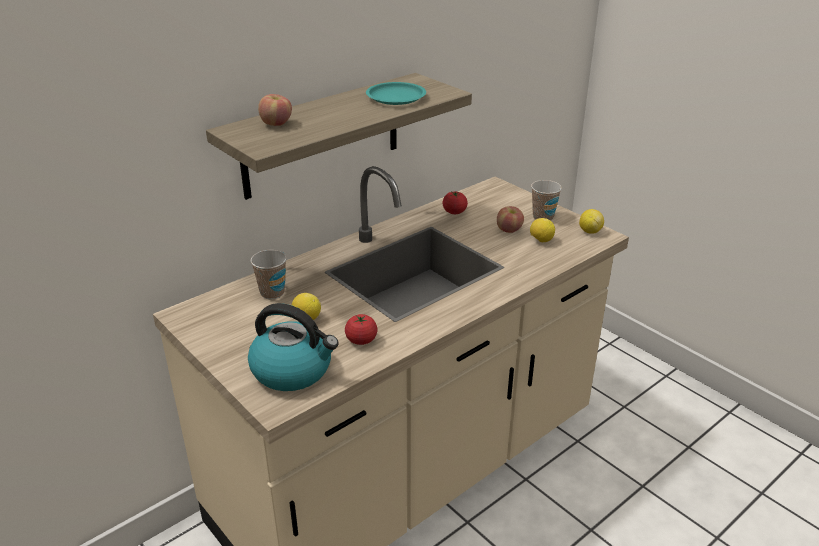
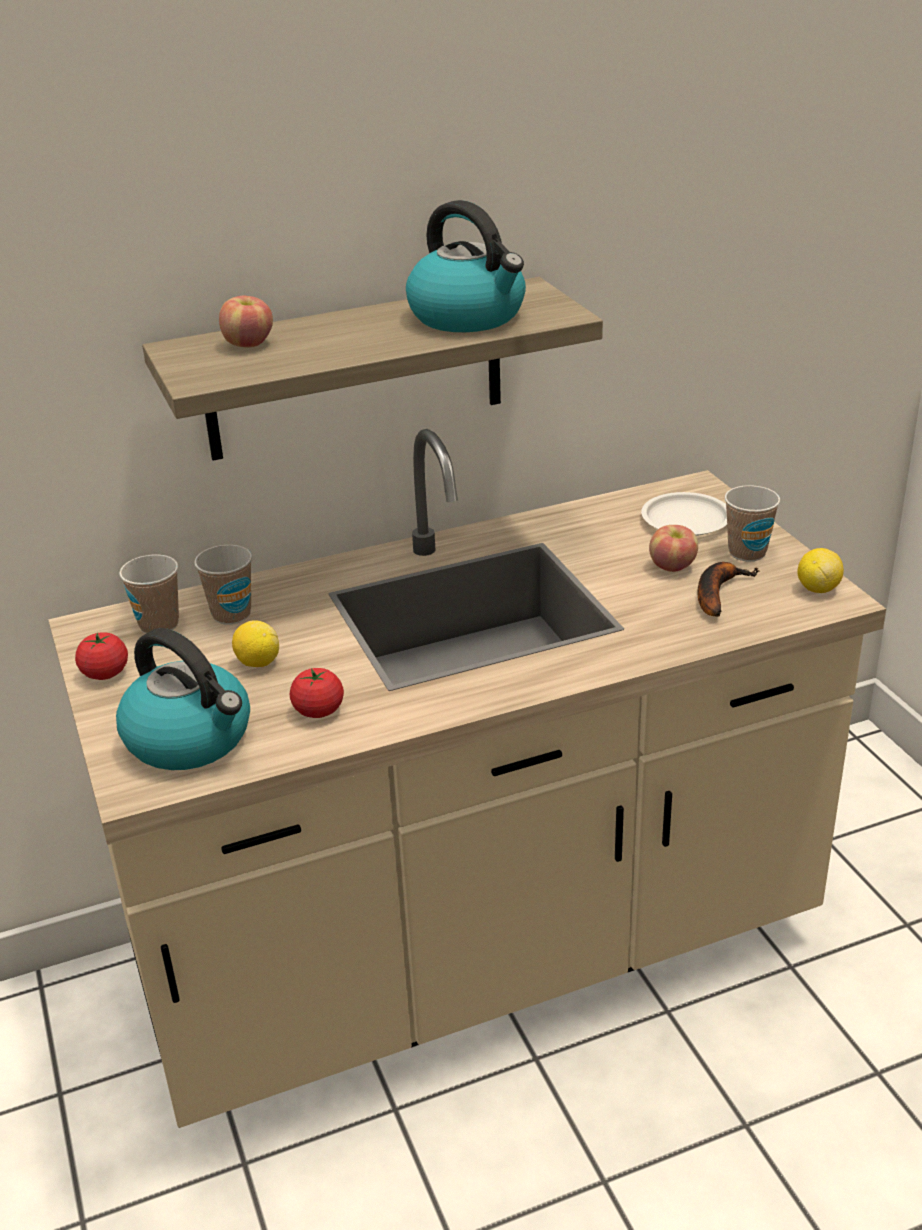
camera: 20 degrees right, 0 degrees up
(229, 306) = (159, 625): none -> cup
(395, 97) = (469, 316): turquoise plate -> kettle
(454, 212) = (597, 523): tomato -> tomato (105, 673)
(500, 204) = (685, 521): none -> white plate
(541, 240) = (717, 592): lemon -> banana

